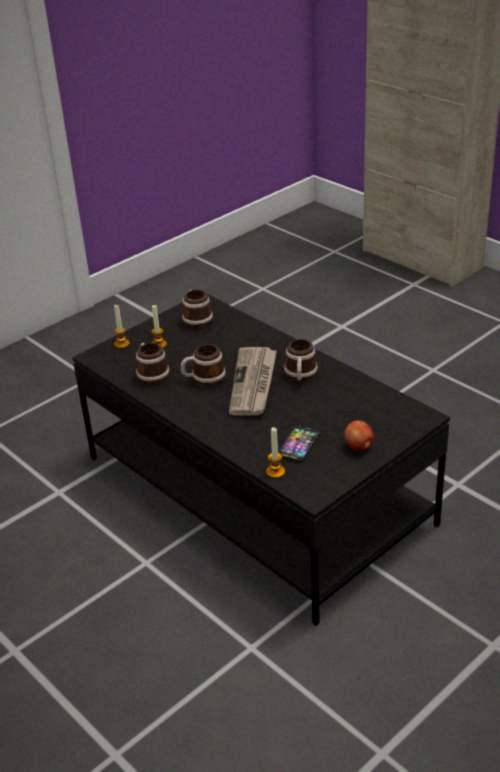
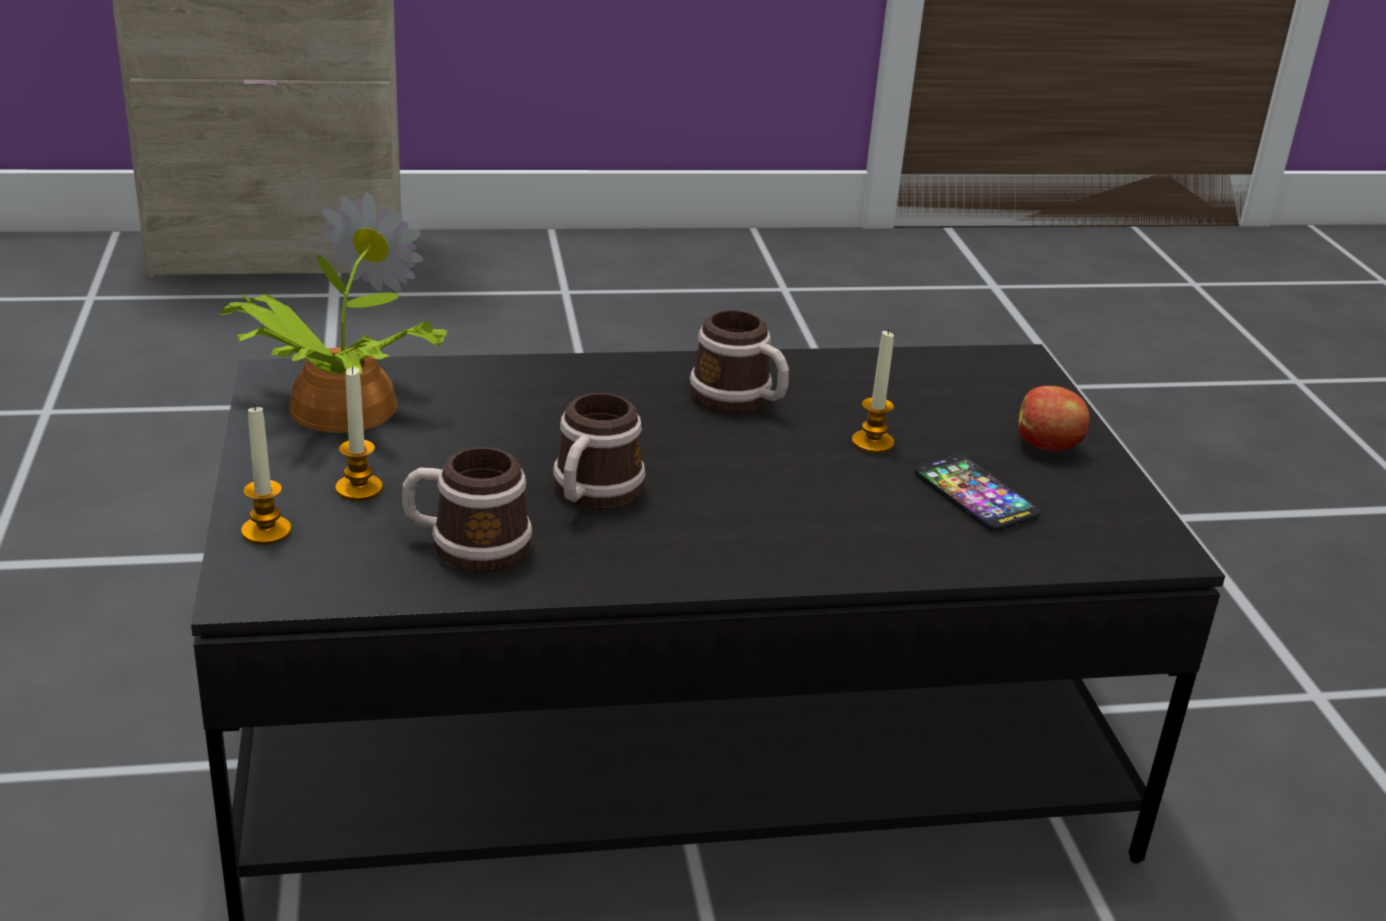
camera: 60 degrees left, 5 degrees down
(196, 319) = (336, 408): mug -> potted plant
(254, 383) = (696, 452): newspaper -> none
(275, 472) = (1042, 556): candle -> candle (872, 443)

